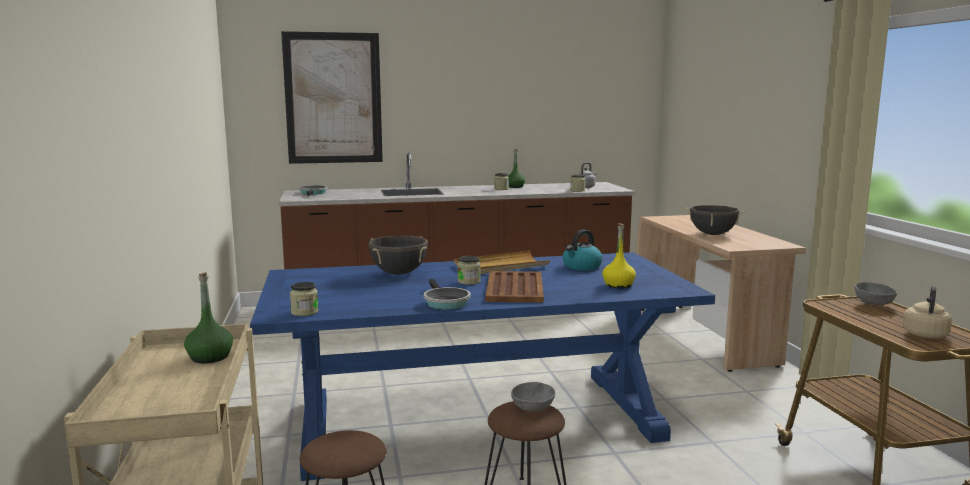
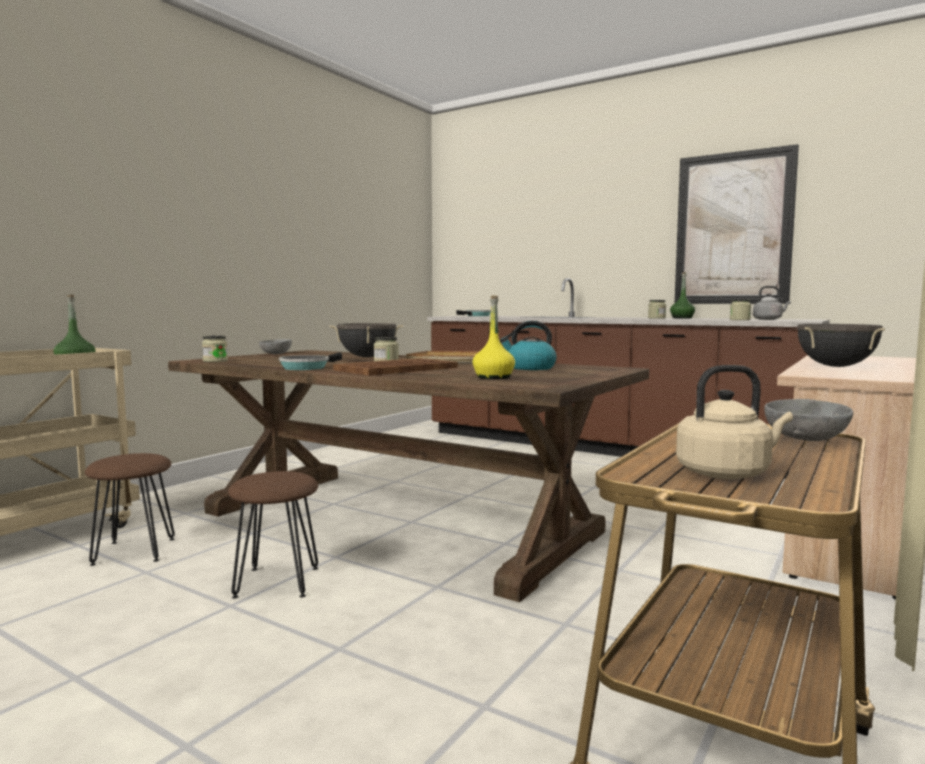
camera: 45 degrees right, 5 degrees down
(333, 98) = (513, 228): picture -> picture (733, 228)
(477, 421) = (394, 522): blue dining table -> brown dining table
(533, 408) = (286, 478): grey bowl -> grey bowl (275, 354)

